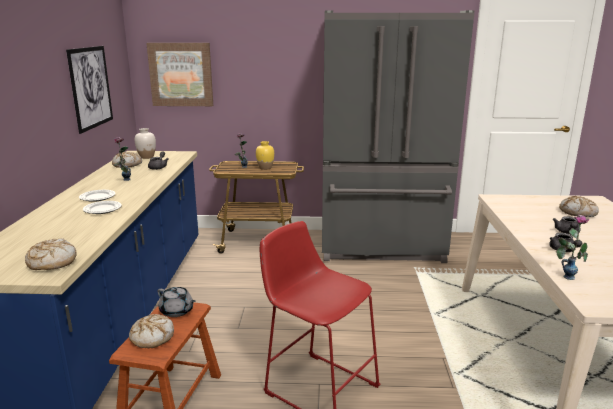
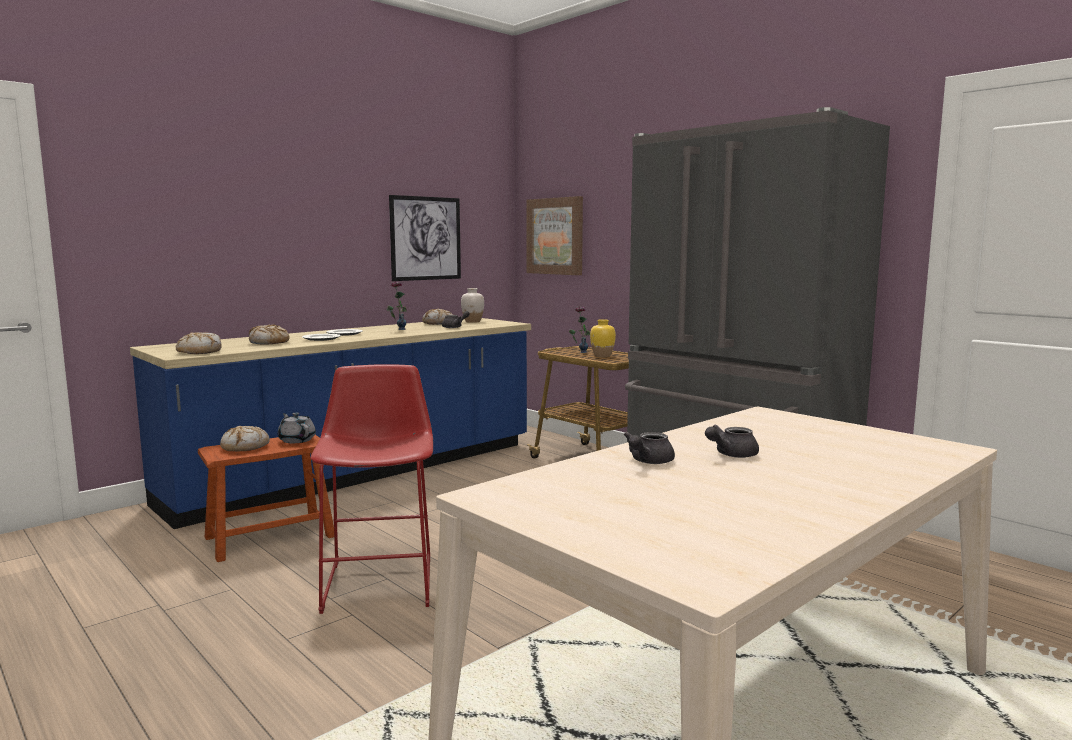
camera: 45 degrees right, 10 degrees down
(177, 311) = (297, 440): grey teapot -> grey teapot turned 150 degrees clockwise
(567, 274) = (560, 473): vase -> none
(578, 212) = (846, 448): bread -> bread (269, 343)

